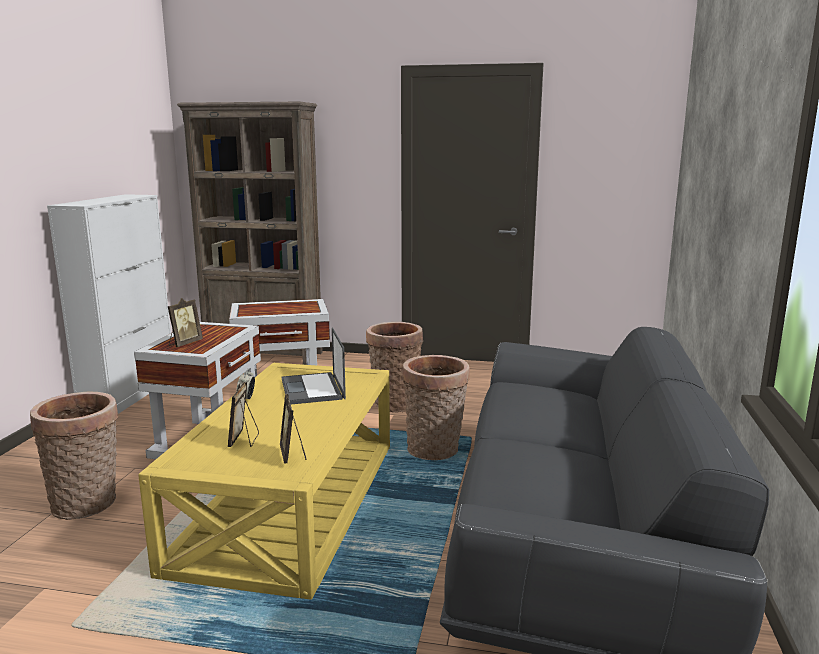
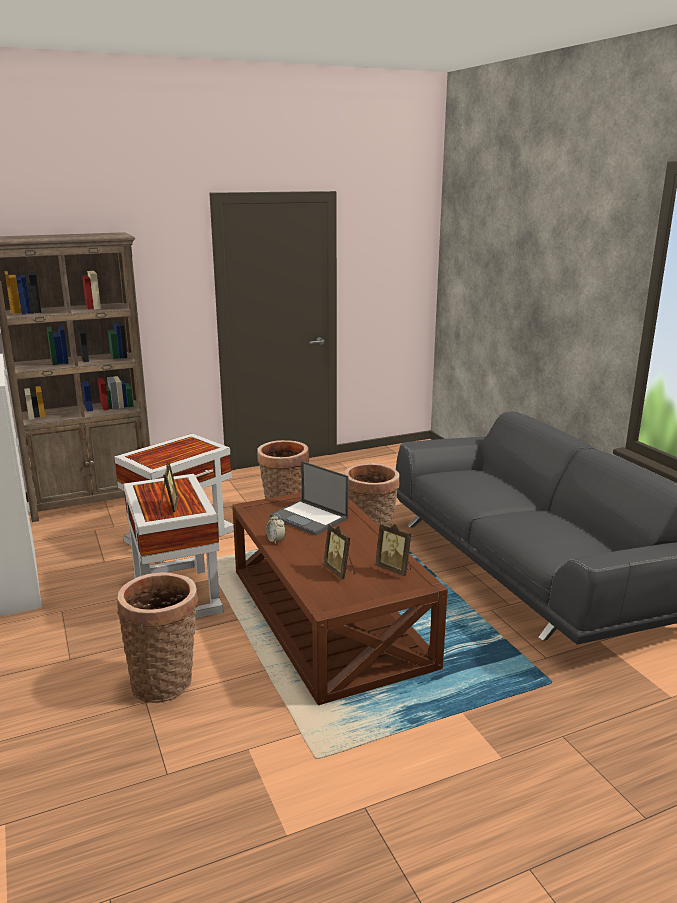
camera: 35 degrees left, 5 degrees up
(292, 502) = (329, 615): yellow coffee table -> brown coffee table

